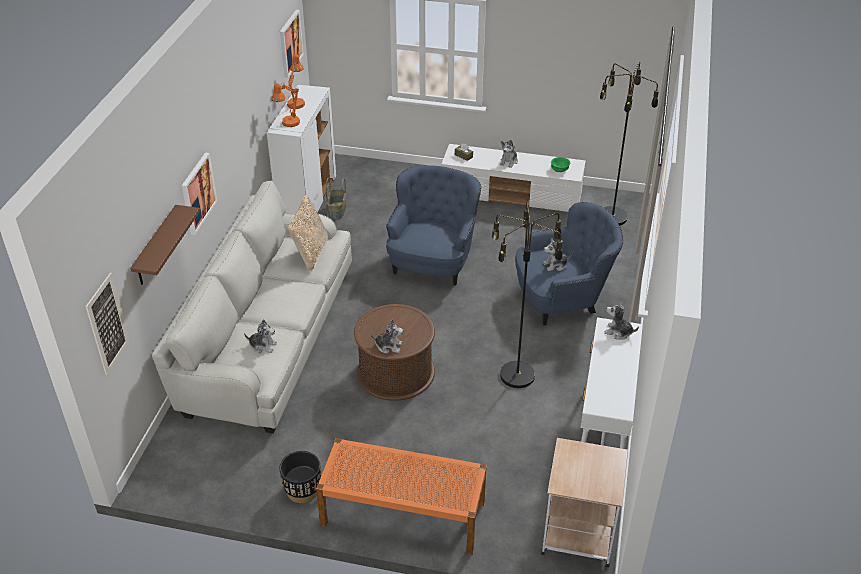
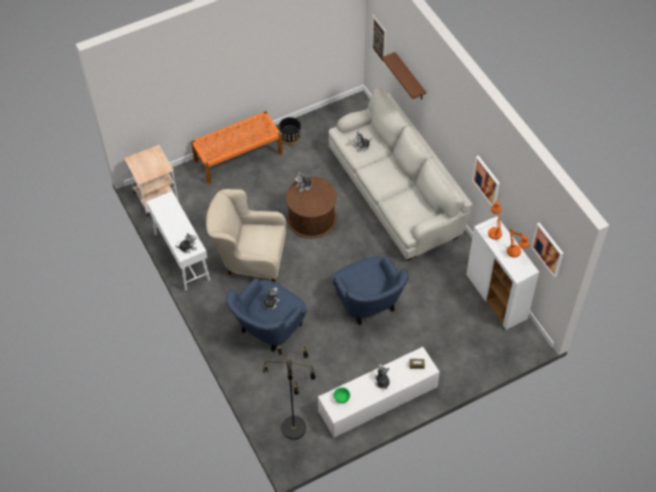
camera: 140 degrees right, 15 degrees up
(198, 193) = (441, 121): picture -> picture (486, 181)
(311, 254) = (406, 211): beige pillow -> none
(337, 211) = (469, 302): basket -> none
(517, 375) = (249, 259): floor lamp -> beige armchair

